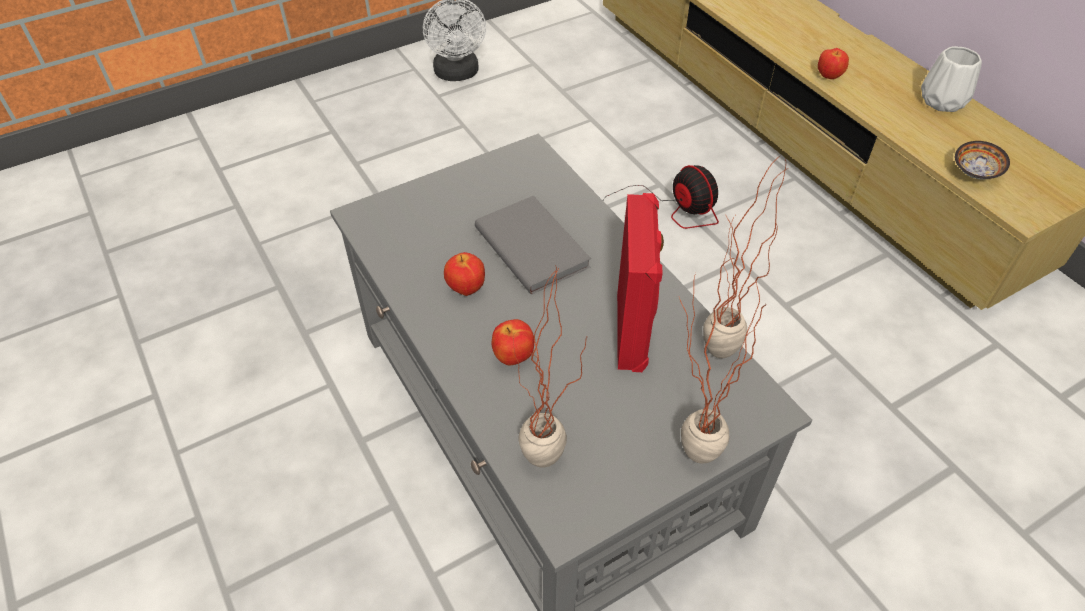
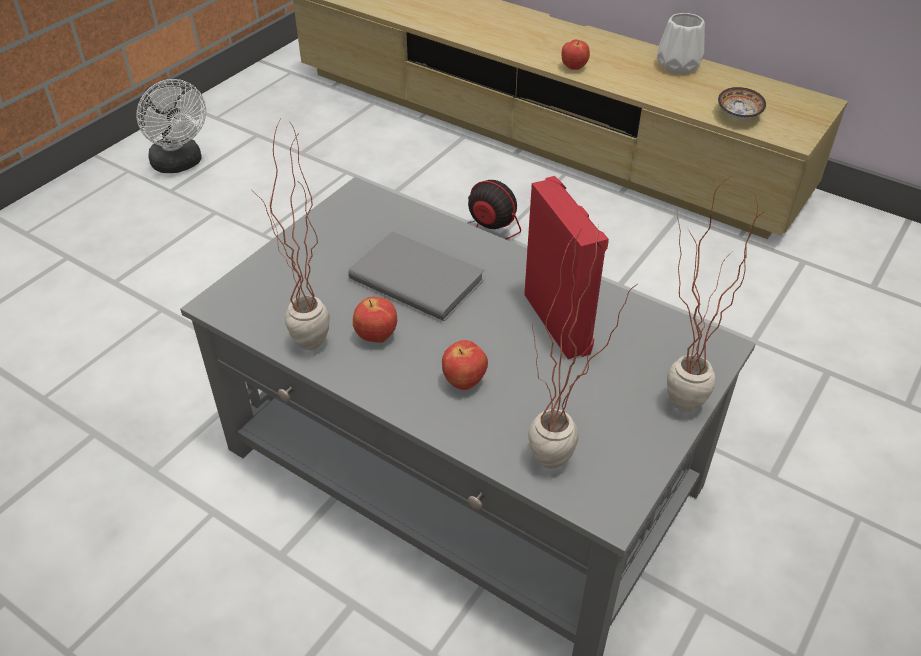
camera: 25 degrees left, 5 degrees down
(715, 361) = (647, 323): potted plant -> potted plant (310, 354)

